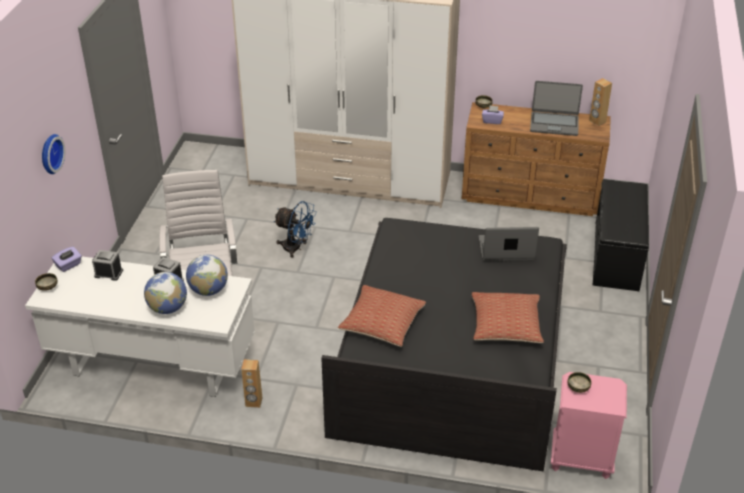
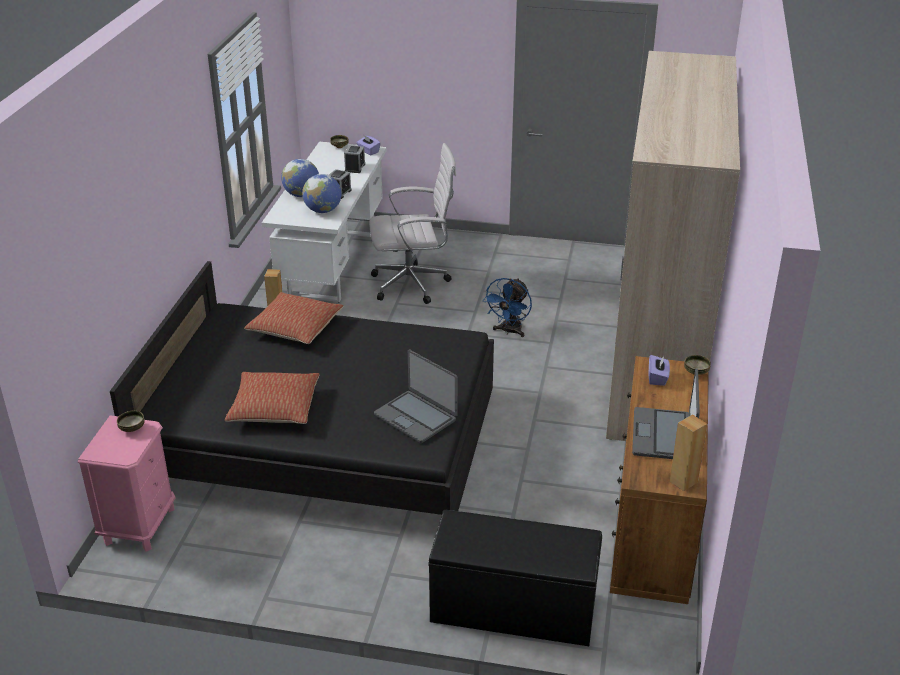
camera: 90 degrees right, 5 degrees down
(49, 153) = (416, 65): wall clock -> none
(506, 250) = (416, 417): laptop -> laptop turned 135 degrees clockwise

